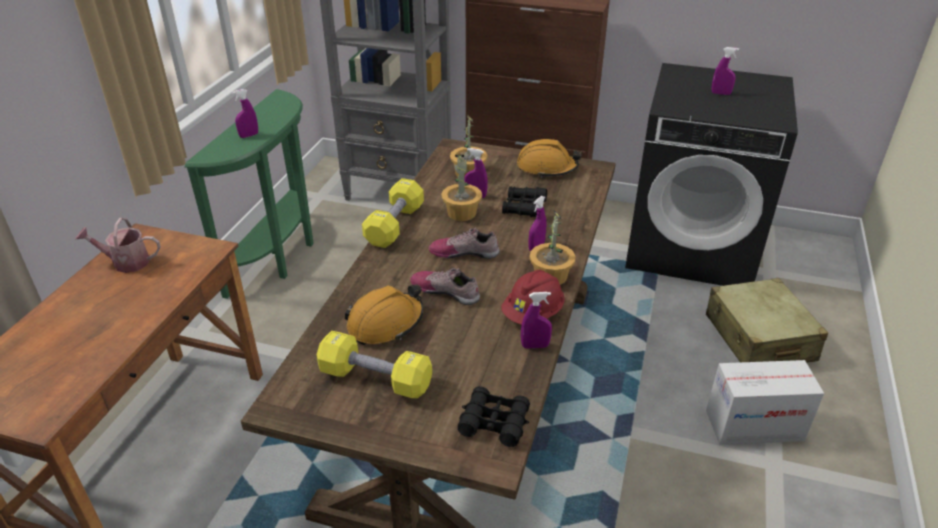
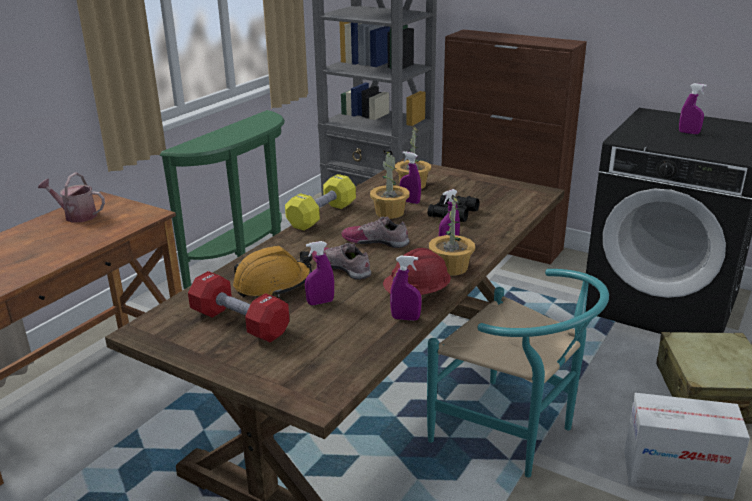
camera: 15 degrees right, 10 degrees down
(249, 135) = (224, 138): purple spray bottle -> purple spray bottle (320, 302)
(375, 379) = (240, 323): yellow dumbbell -> red dumbbell
(494, 422) = (332, 371): black binoculars -> none
(547, 168) = (491, 187): orange hard hat -> none
(607, 411) = (513, 434): none -> turquoise chair

